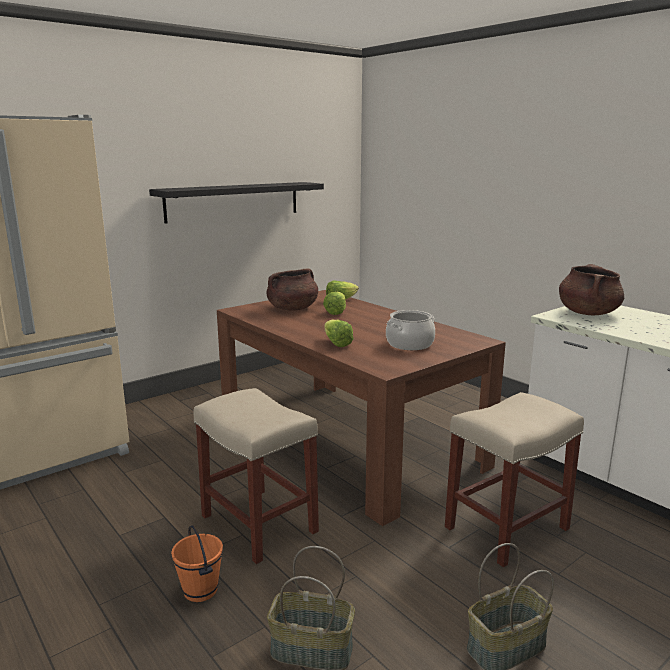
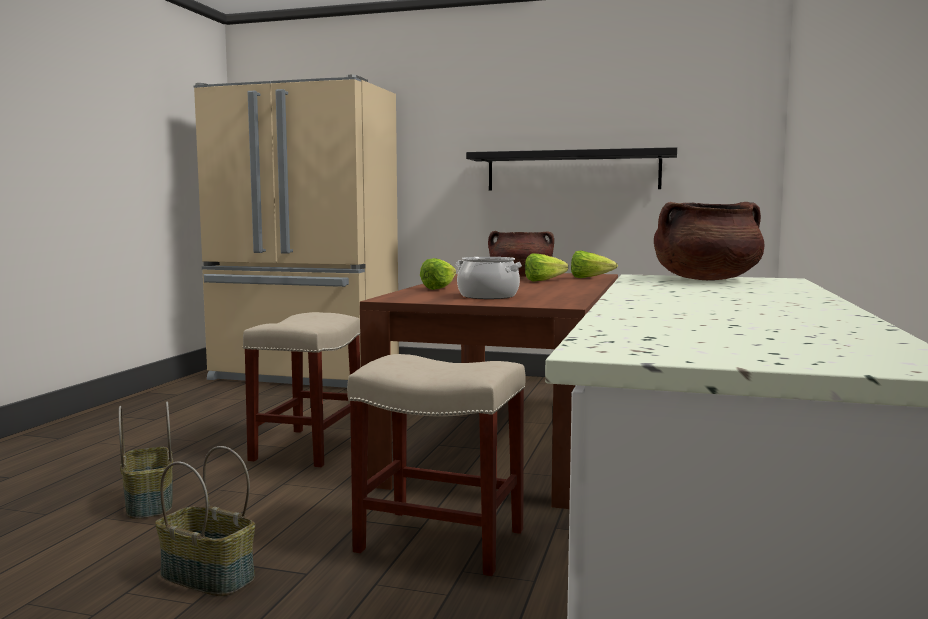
camera: 55 degrees right, 10 degrees down
(201, 590) = (197, 455): orange bucket -> none

